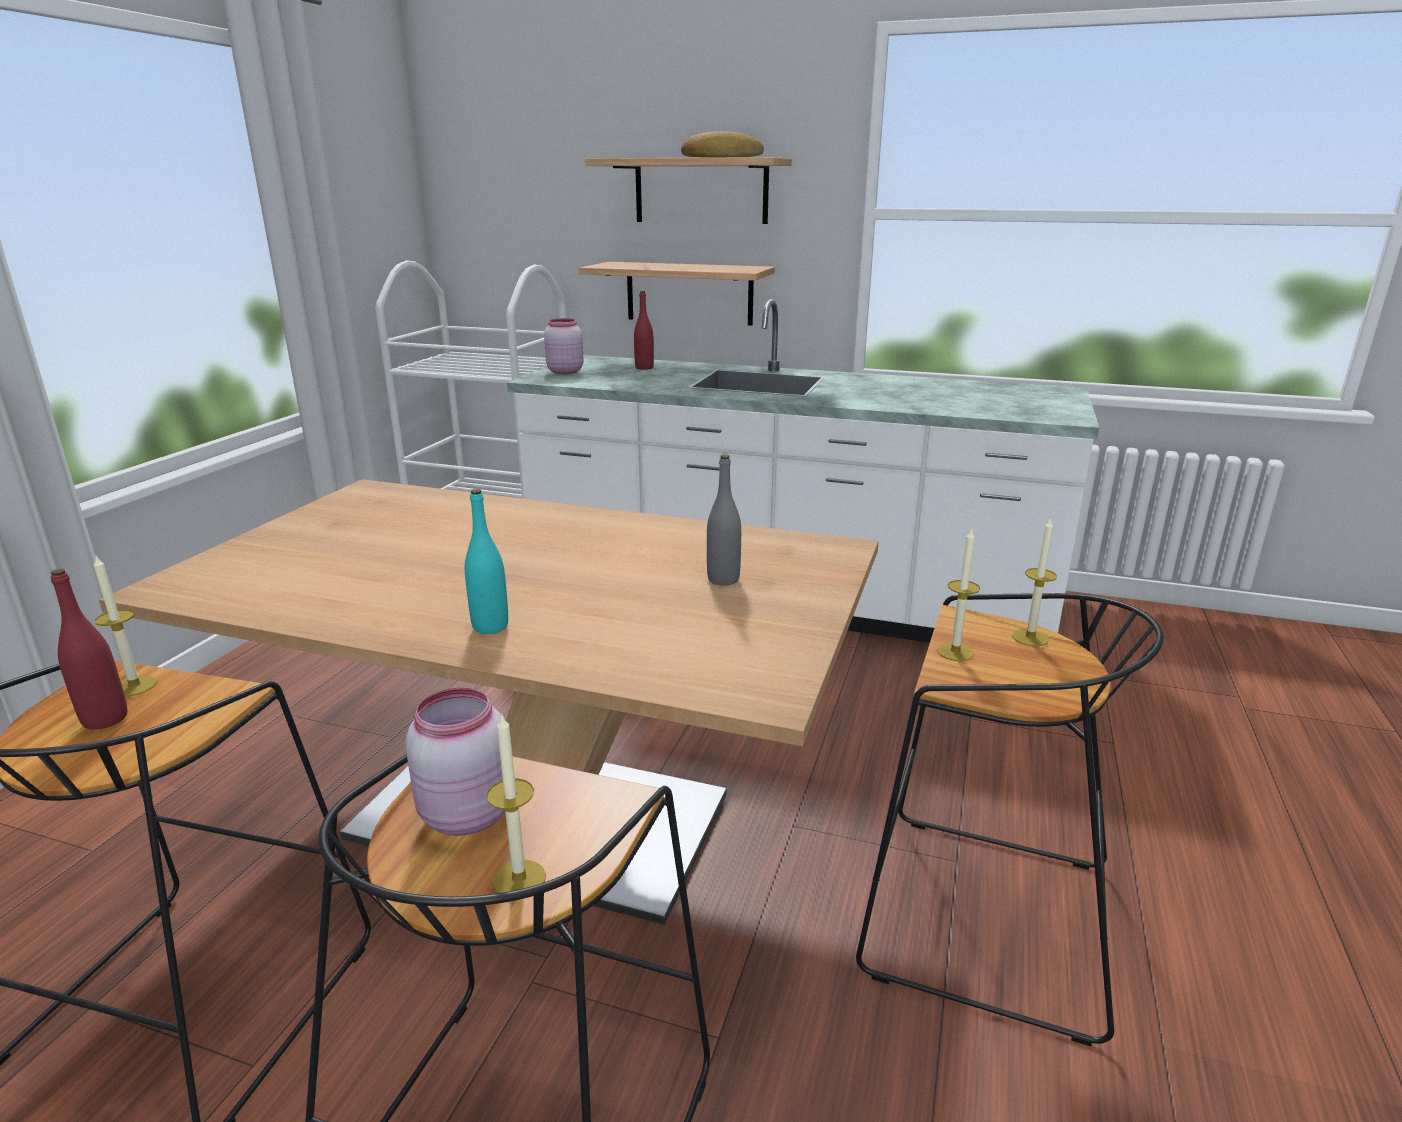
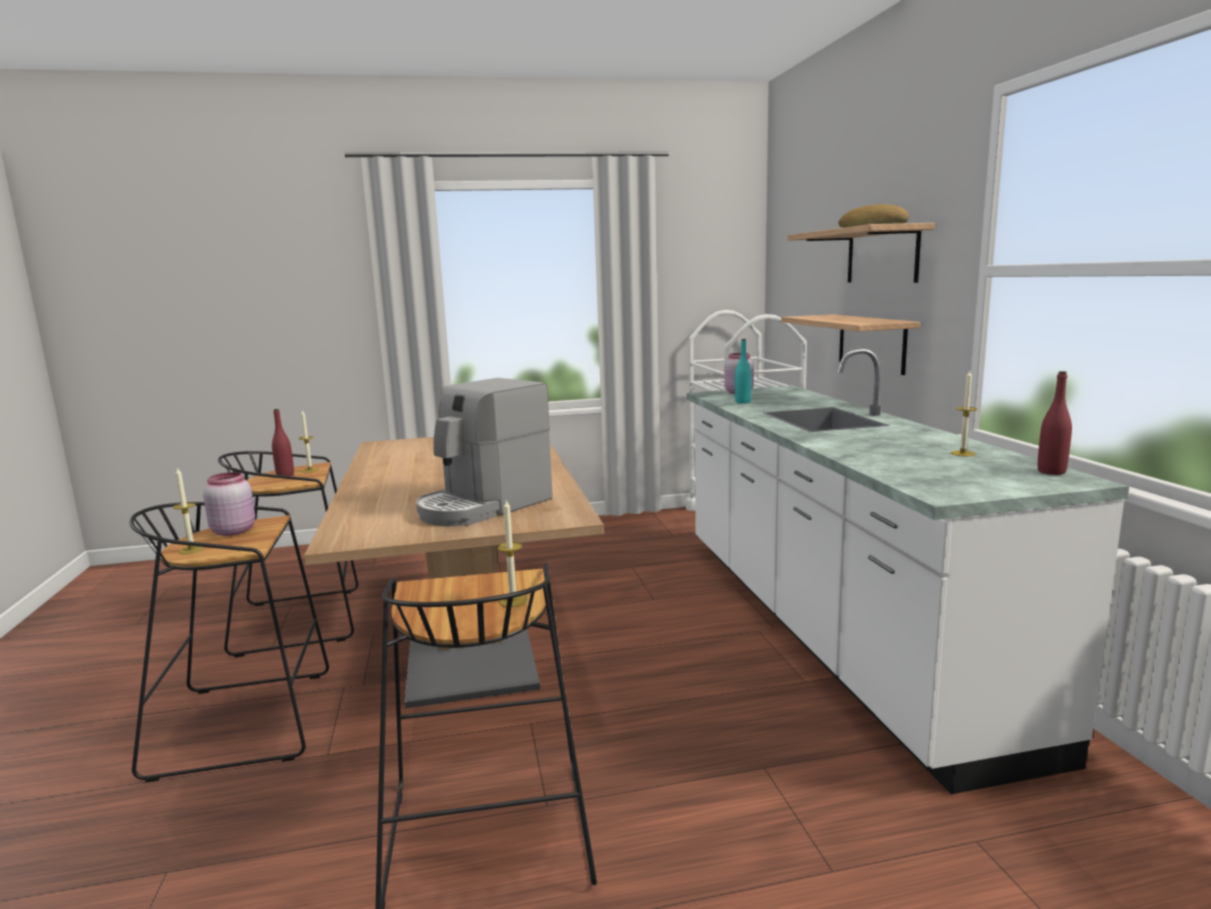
camera: 60 degrees right, 10 degrees down
(490, 626) = (379, 486): turquoise bottle -> turquoise bottle (742, 402)
(644, 368) = (793, 398): red bottle -> red bottle (1051, 472)
(723, 579) = (483, 506): grey bottle -> coffee machine
(955, 652) = (462, 582): candle -> candle (962, 453)

